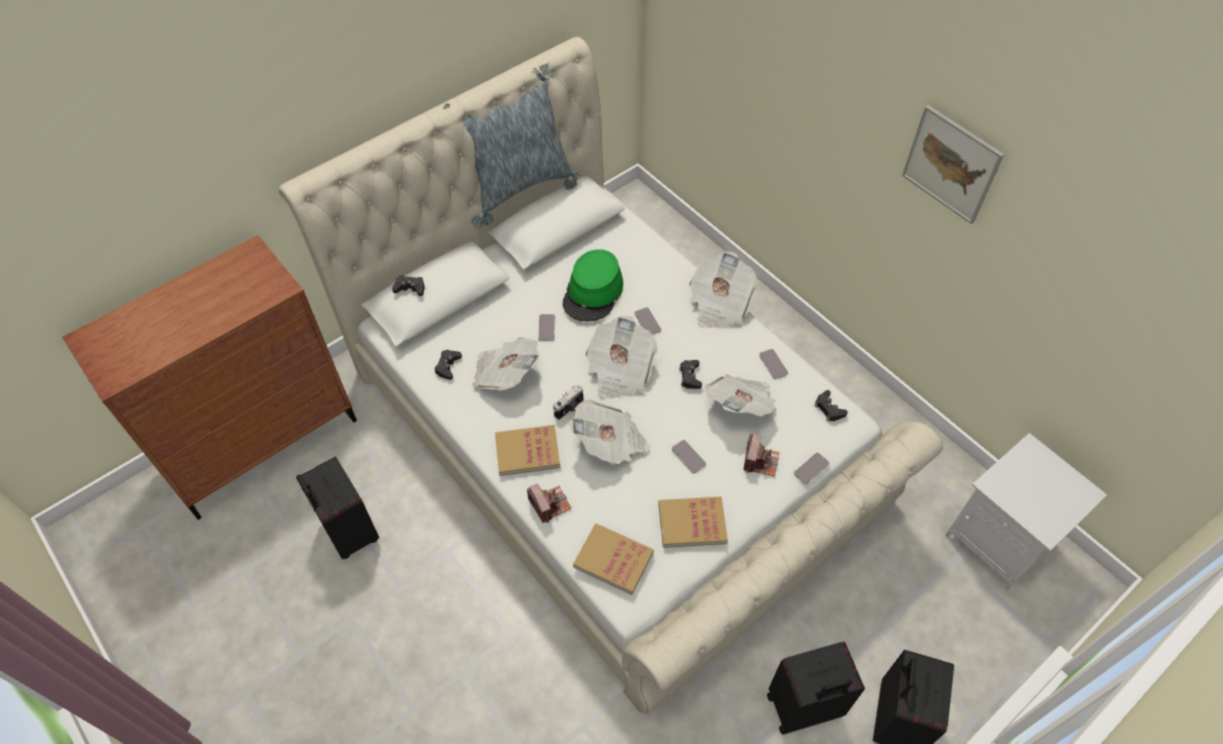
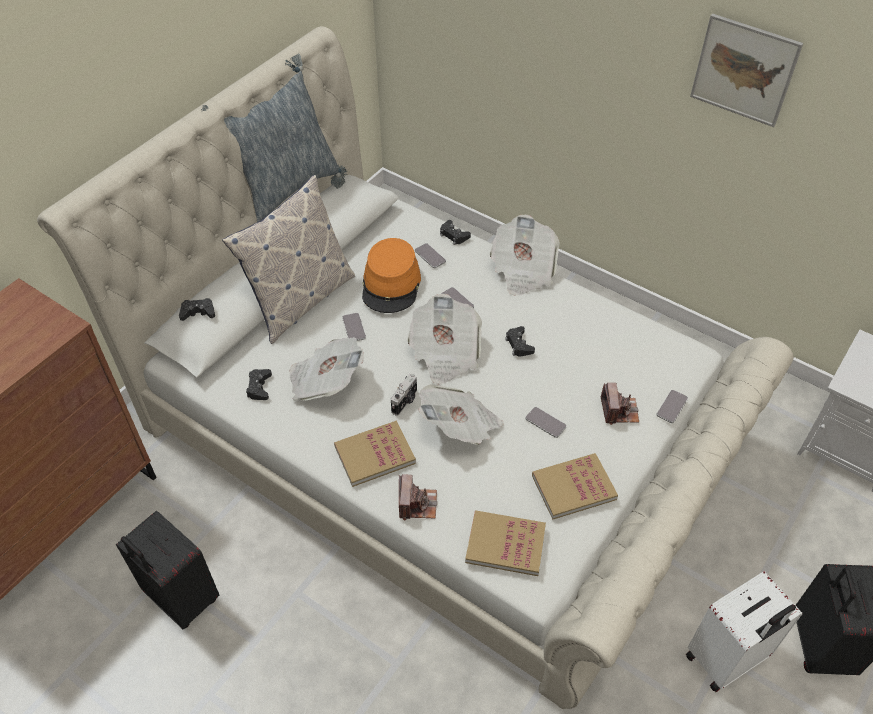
camera: 15 degrees left, 5 degrees down
(507, 291) = (300, 300): none -> pillow
(549, 504) = (417, 504): camera -> camera turned 45 degrees clockwise
(593, 292) = (391, 284): green hat -> orange hat
(741, 405) = (580, 361): newspaper -> none
(773, 364) = (597, 316): phone -> phone (430, 256)
(803, 708) = (726, 659): black suitcase -> white suitcase
(829, 409) = (666, 346): black game controller -> black game controller (454, 235)

